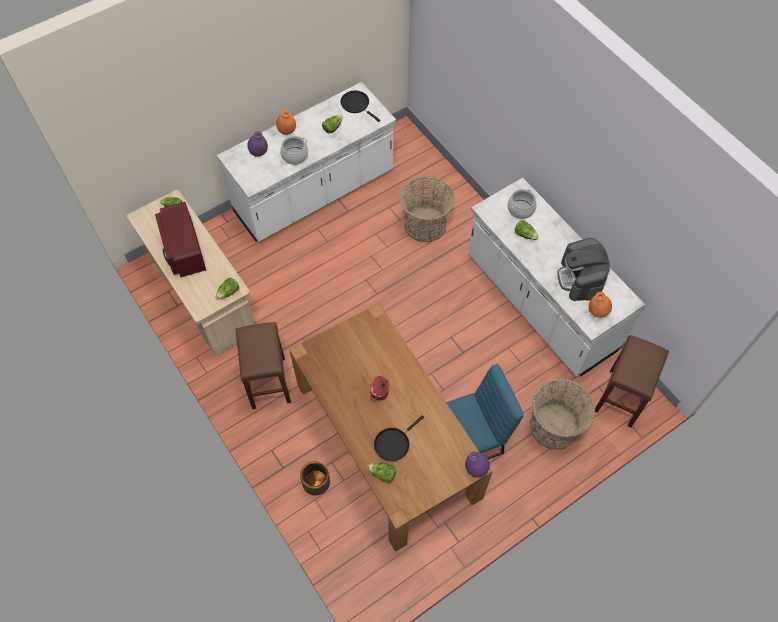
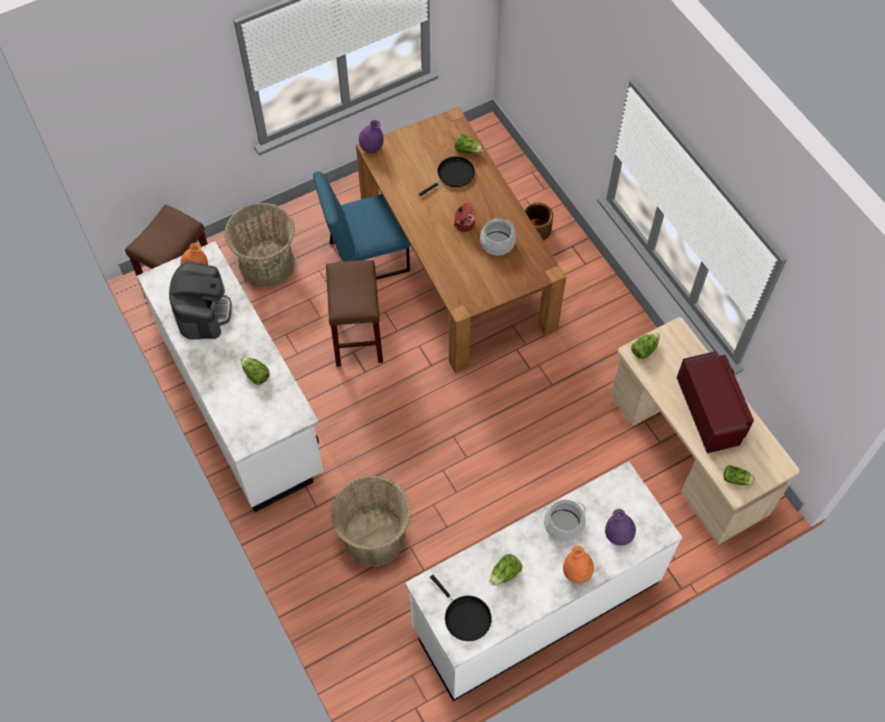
camera: 175 degrees left, 0 degrees up
(268, 382) = (592, 335): brown stool -> brown stool (358, 339)
(521, 209) = (251, 411): cooking pot -> cooking pot (497, 243)

